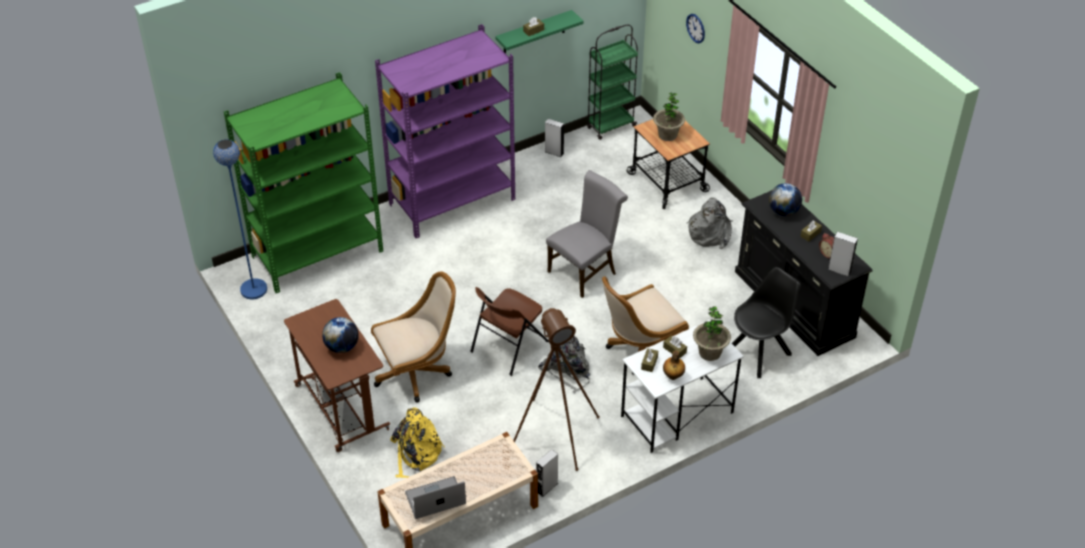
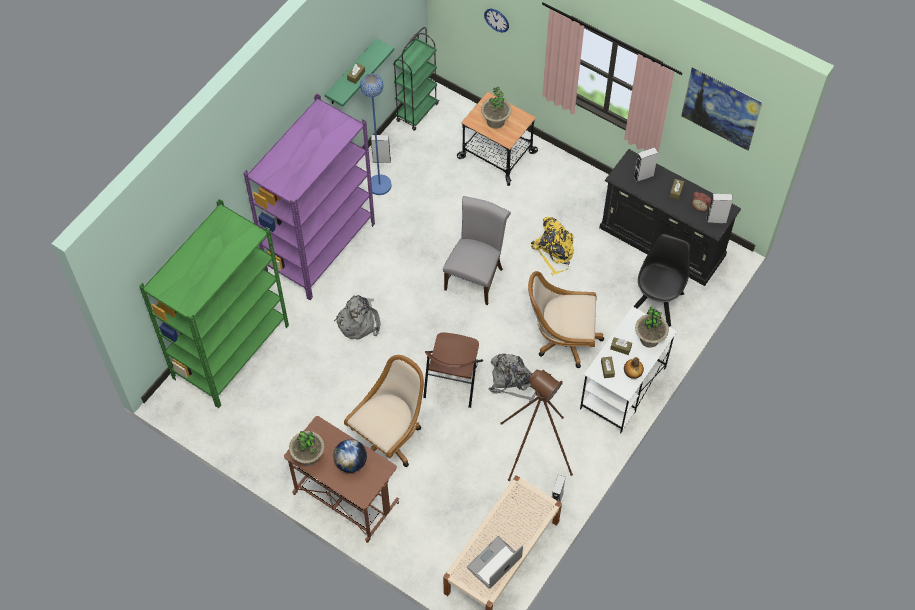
camera: 25 degrees left, 15 degrees up
(254, 289) = (196, 412): blue floor lamp -> blue floor lamp (379, 185)
(306, 328) = (308, 456): none -> potted plant
(416, 454) = (434, 516): yellow backpack -> yellow backpack (554, 251)
(640, 350) = (562, 338): office chair -> office chair turned 60 degrees clockwise
(710, 233) = (560, 196): grey backpack -> grey backpack (358, 321)
(783, 211) = (643, 176): globe -> grey speaker
(866, 158) = (717, 121): none -> picture

